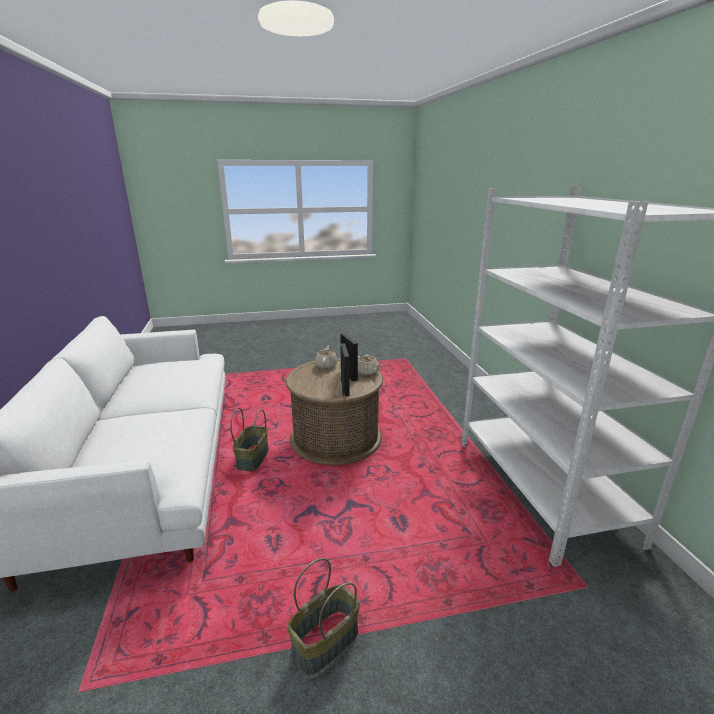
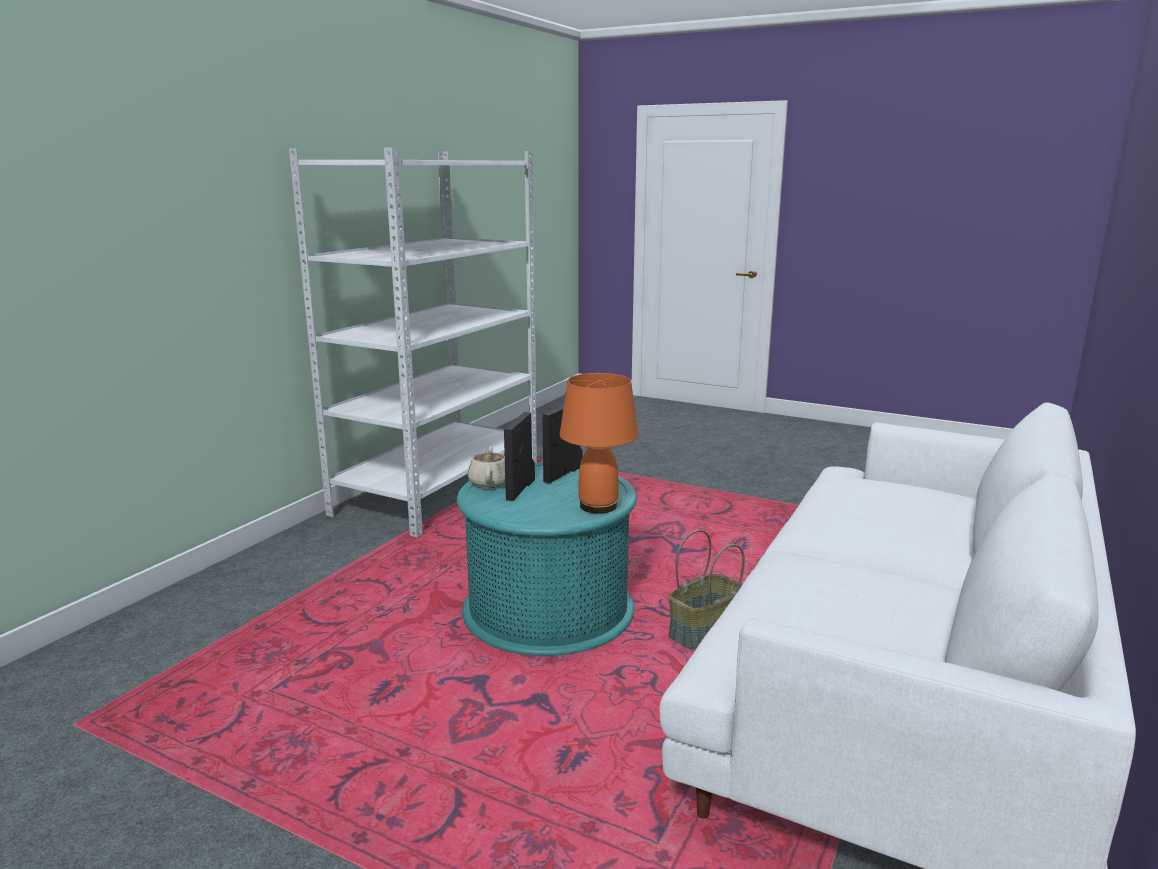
camera: 140 degrees left, 5 degrees down
(300, 377) = (597, 506): none -> orange table lamp
(325, 643) = (740, 494): basket -> none
(326, 365) = (524, 512): beige teapot -> none
(335, 438) = (548, 609): brown coffee table -> turquoise coffee table

